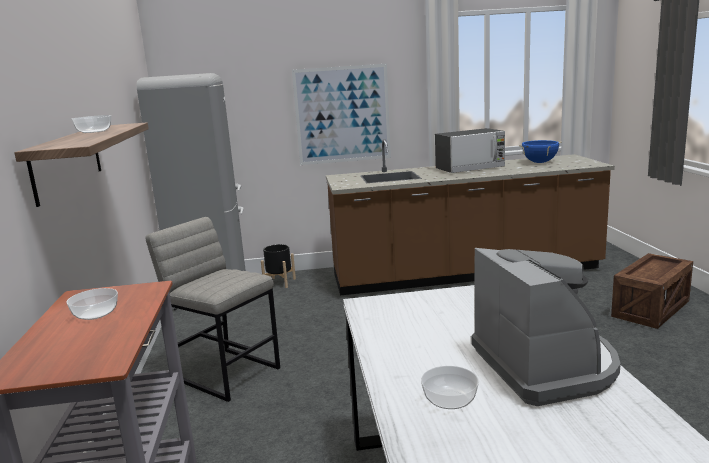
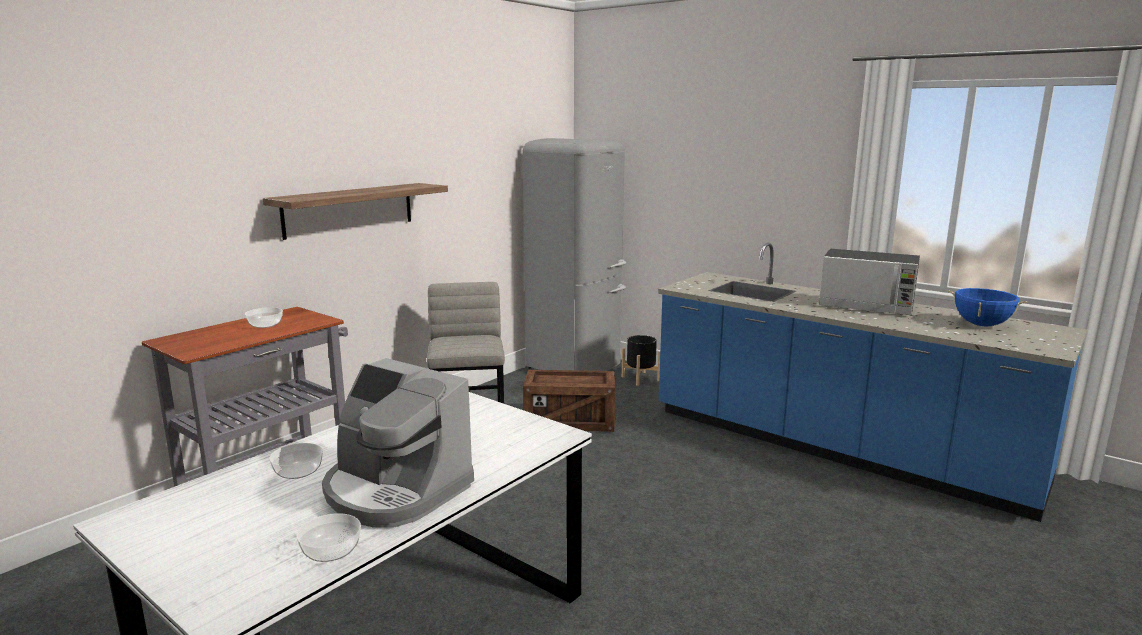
camera: 45 degrees right, 0 degrees up
(94, 131) = (377, 188): bowl -> bowl (332, 550)
(342, 115) = (749, 203): picture -> none
(465, 273) = (835, 447): brown counter -> blue counter
(545, 365) = (395, 490): coffee machine -> coffee machine turned 90 degrees clockwise
(650, 309) = (986, 602): crate -> crate (569, 421)

